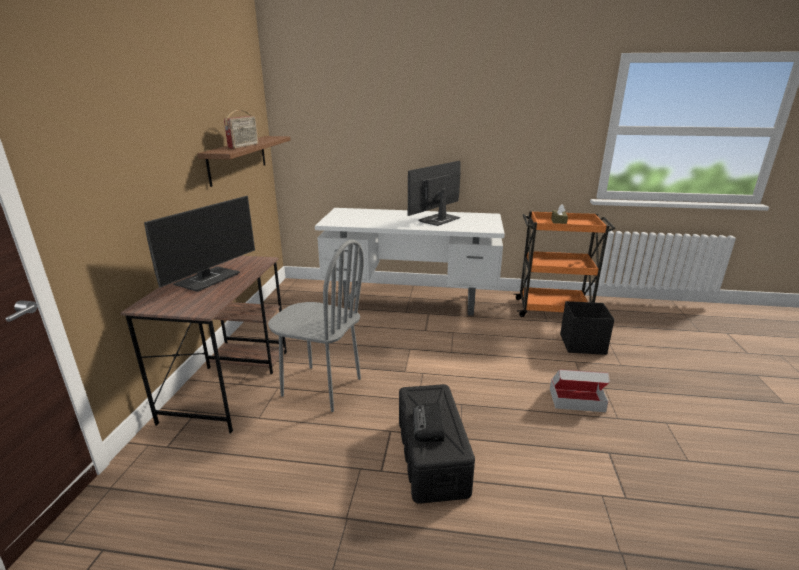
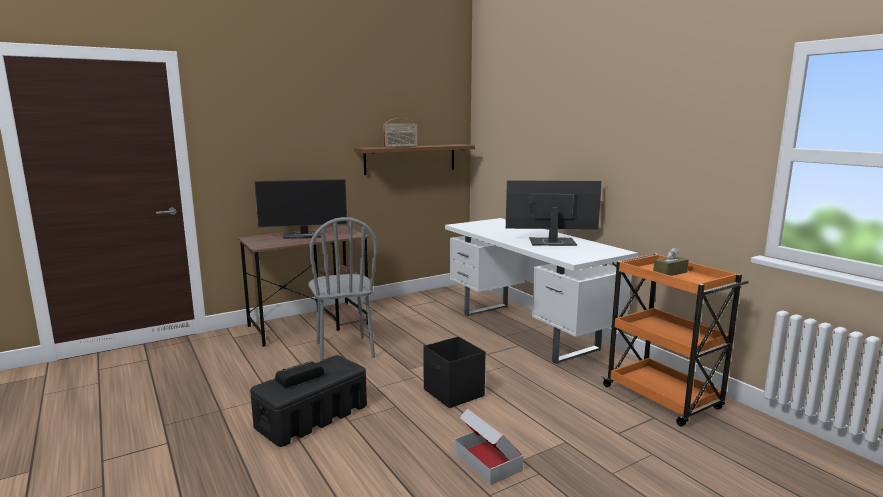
camera: 50 degrees right, 10 degrees down
(583, 344) = (614, 437): black storage box -> black storage box (453, 393)

